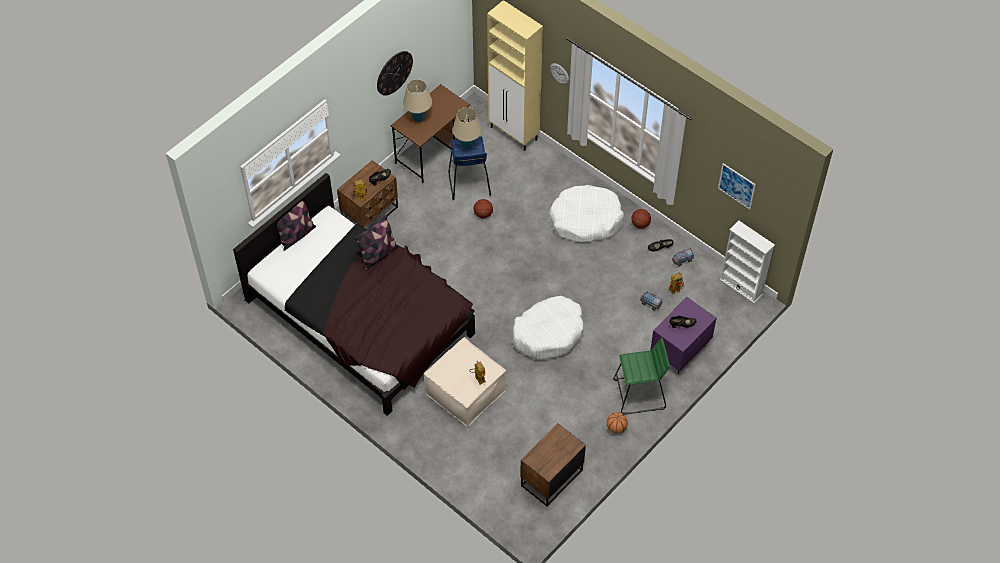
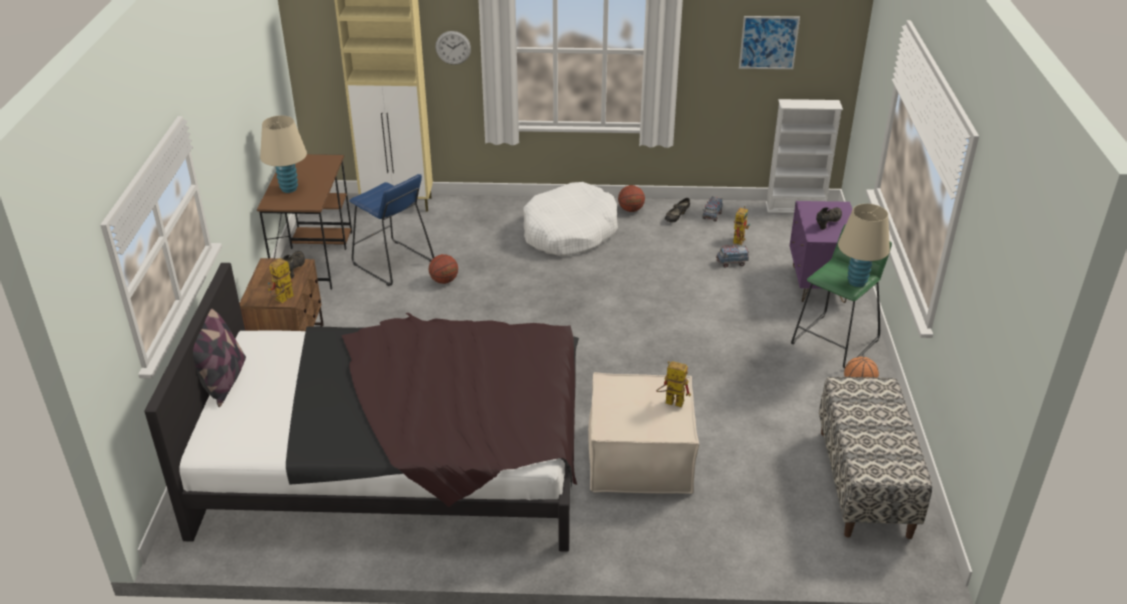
camera: 40 degrees left, 20 degrees down
(378, 254) = (378, 339): pillow -> none
(394, 73) = (239, 106): wall clock -> none
(467, 145) = (378, 194): beige table lamp -> beige table lamp (857, 282)
(548, 333) = (661, 344): white dog bed -> none
(551, 478) = (865, 482): brown nightstand -> bench

